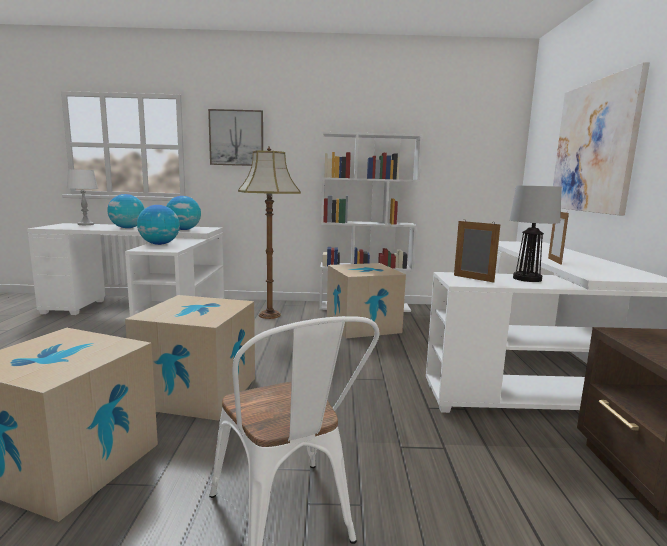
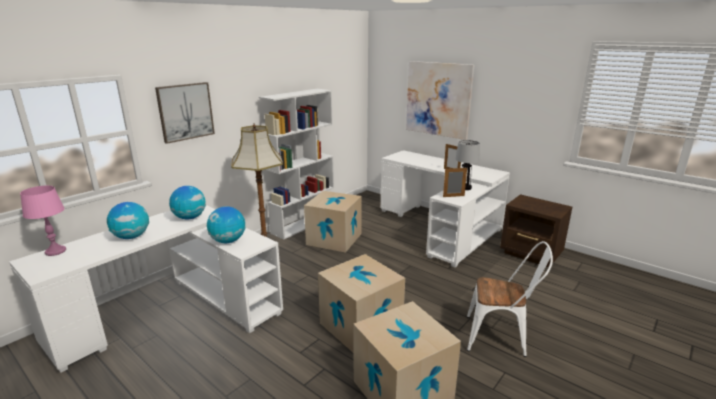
camera: 50 degrees left, 10 degrees up
(85, 224) = (55, 251): white table lamp -> pink table lamp

